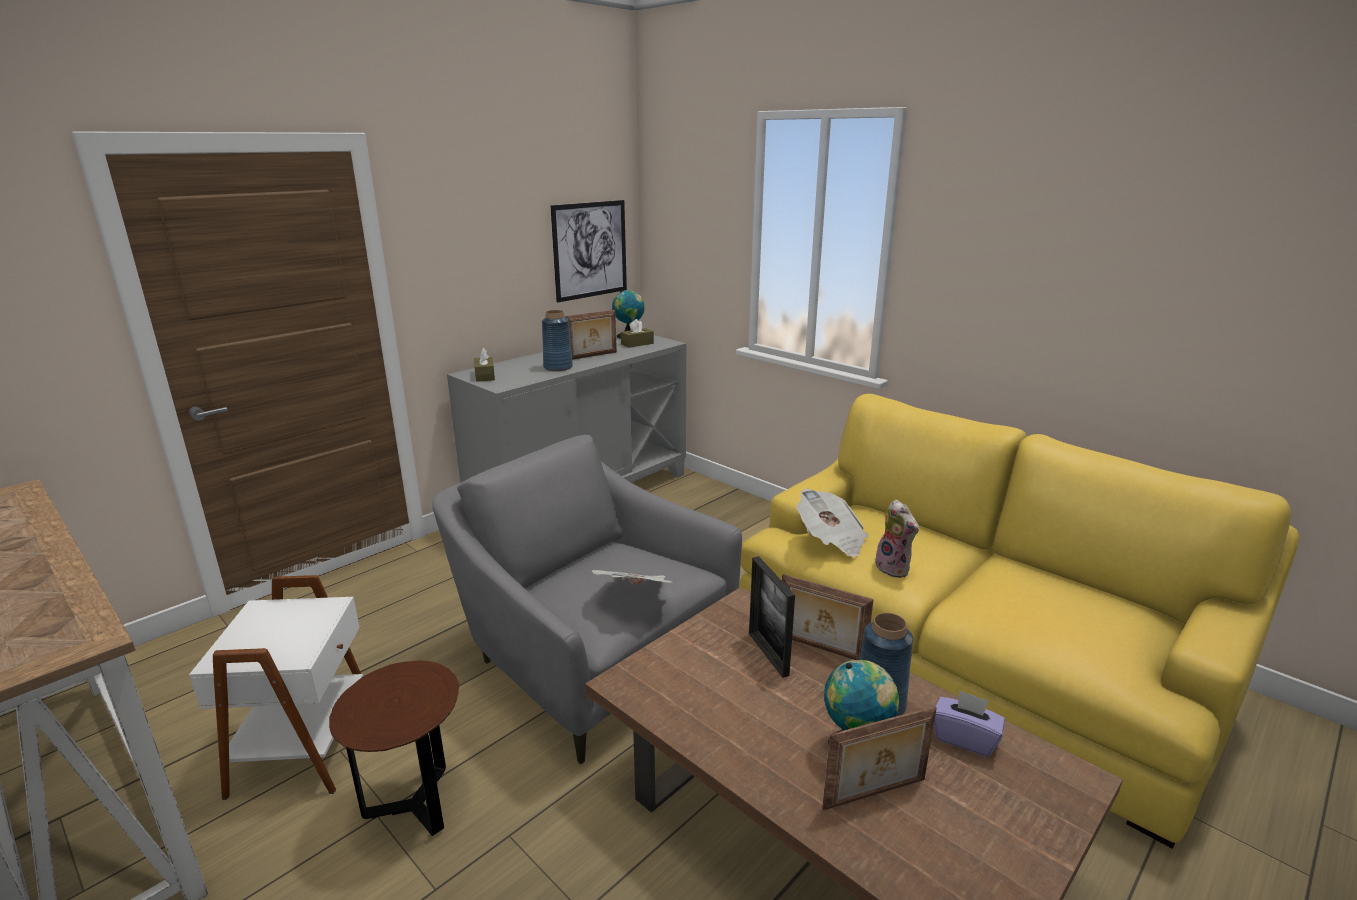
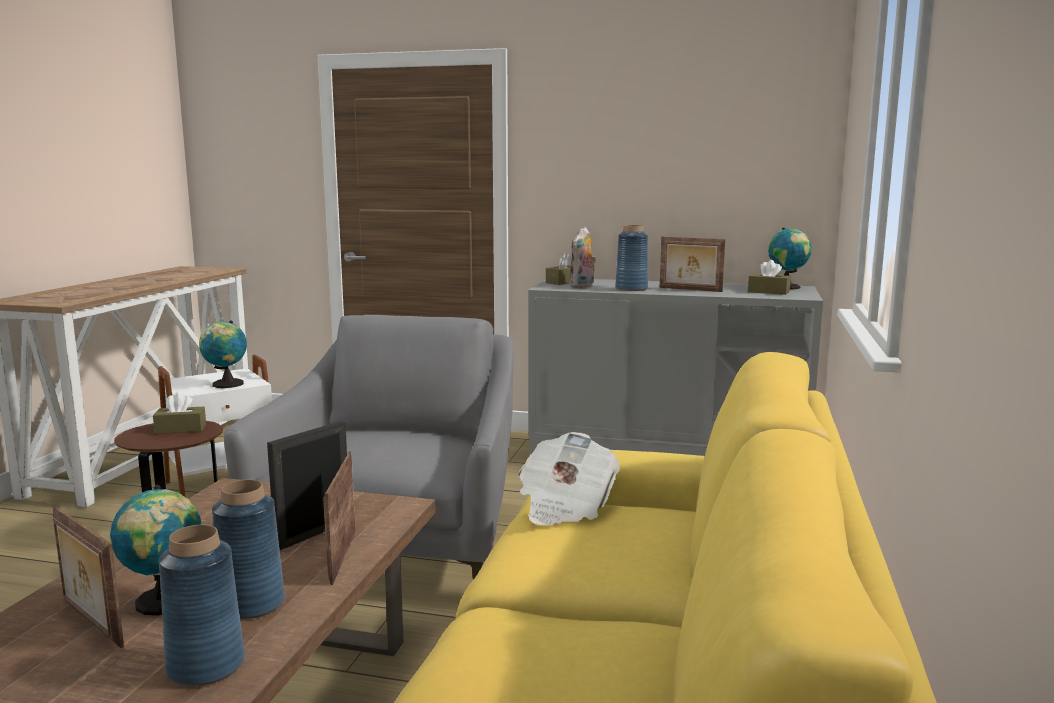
camera: 60 degrees right, 10 degrees down
(306, 625) = (225, 384): none -> globe
(391, 691) = (180, 429): none -> brown tissue box
(590, 250) = (754, 175): picture -> none
(636, 595) = (358, 456): newspaper -> none
(894, 568) = (542, 554): plush toy -> plush toy (582, 286)
(964, 738) = (205, 666): purple tissue box -> blue vase

